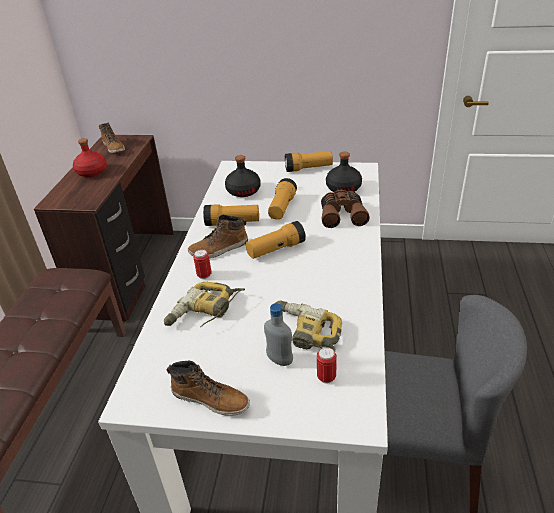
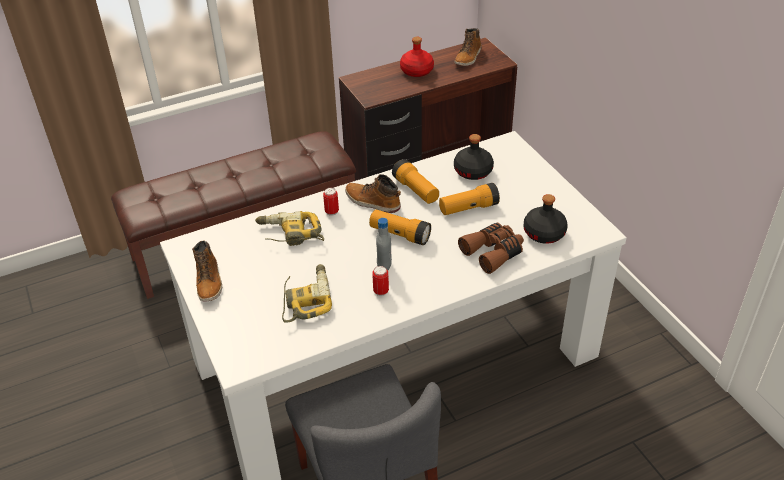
camera: 55 degrees right, 5 degrees up
(279, 360) = (268, 298): grey bottle -> grey bottle (384, 266)
(308, 168) = (558, 193): flashlight -> none
(326, 377) = (267, 331): can -> can (381, 291)

